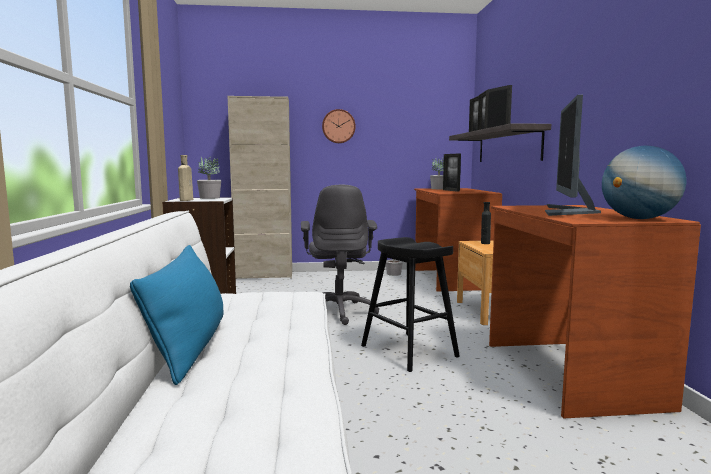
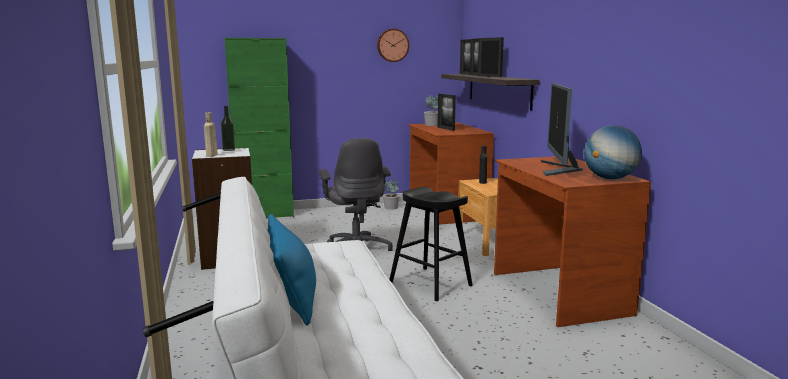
camera: 10 degrees left, 5 degrees up
(209, 198) = (228, 150): potted plant -> bottle
(264, 276) = (265, 215): beige cabinet -> green cabinet
(338, 126) = (333, 64): wall clock -> wall clock (392, 45)

